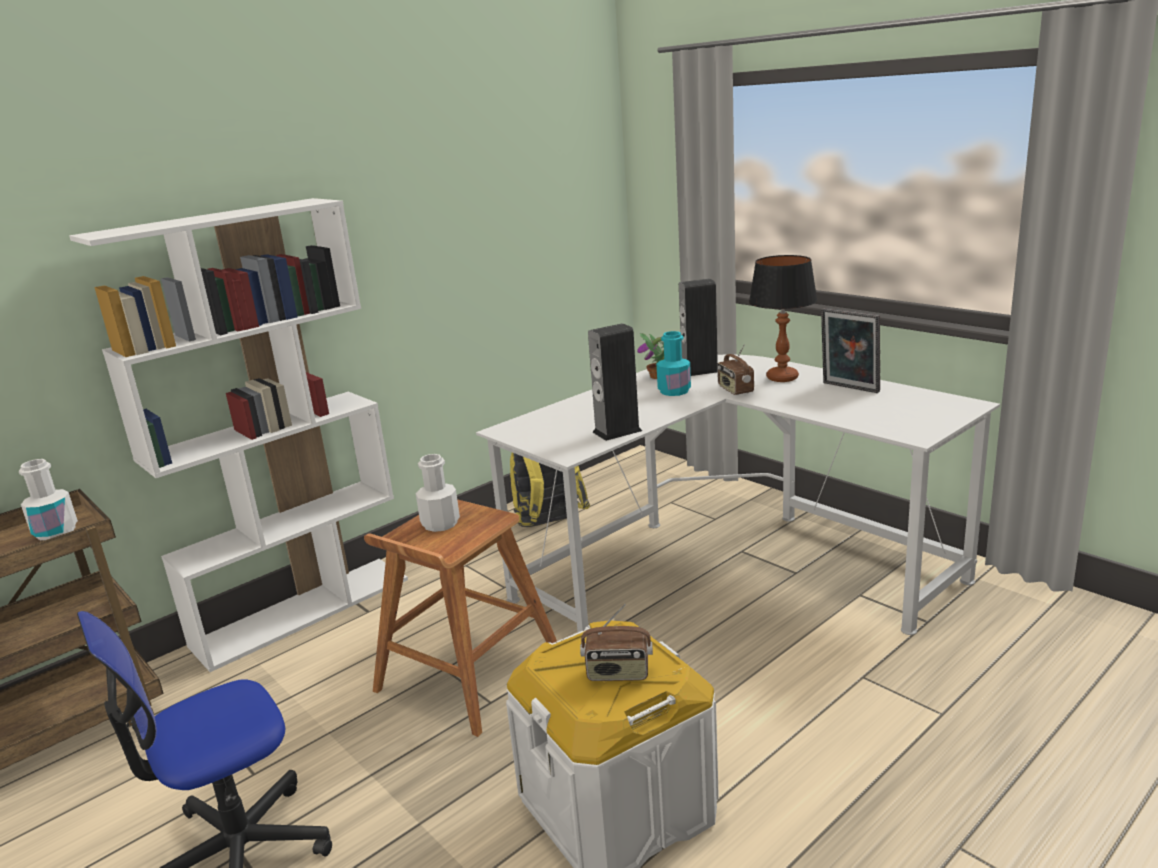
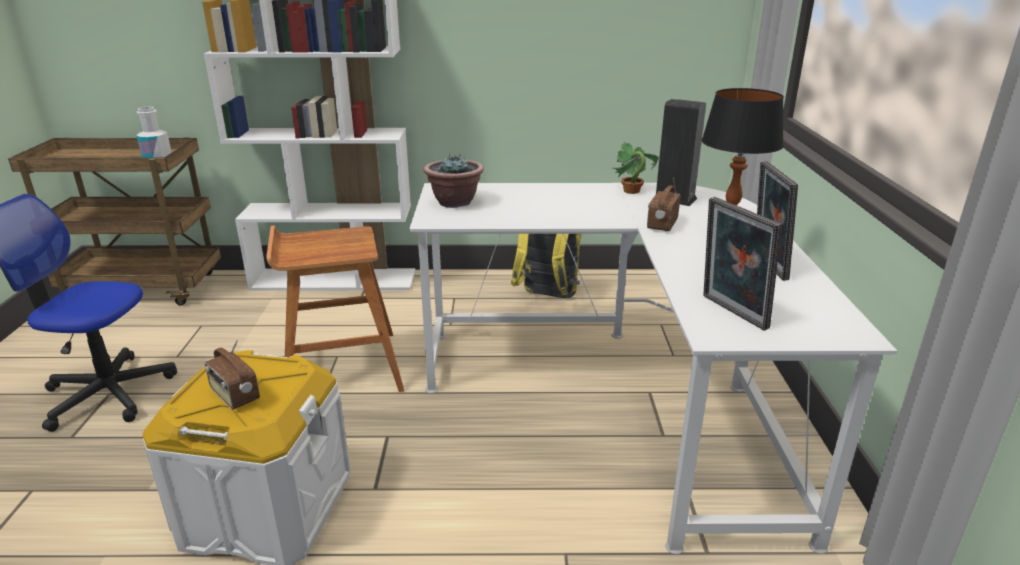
camera: 40 degrees right, 5 degrees up
(440, 523) = (330, 240): white bottle -> none
(548, 434) = (454, 202): none -> potted plant
(617, 431) = (498, 219): speaker -> none
(674, 391) = (613, 207): turquoise bottle -> none
(896, 421) = (731, 313): none -> picture frame

